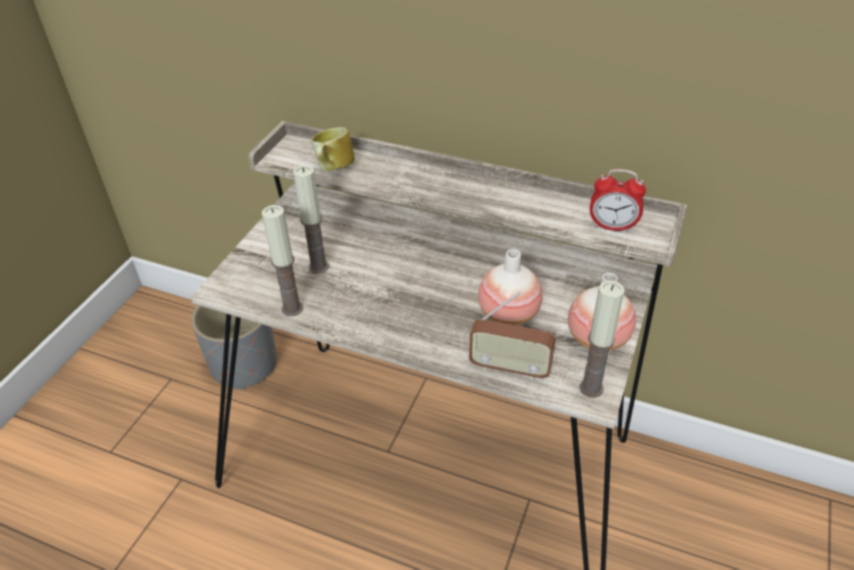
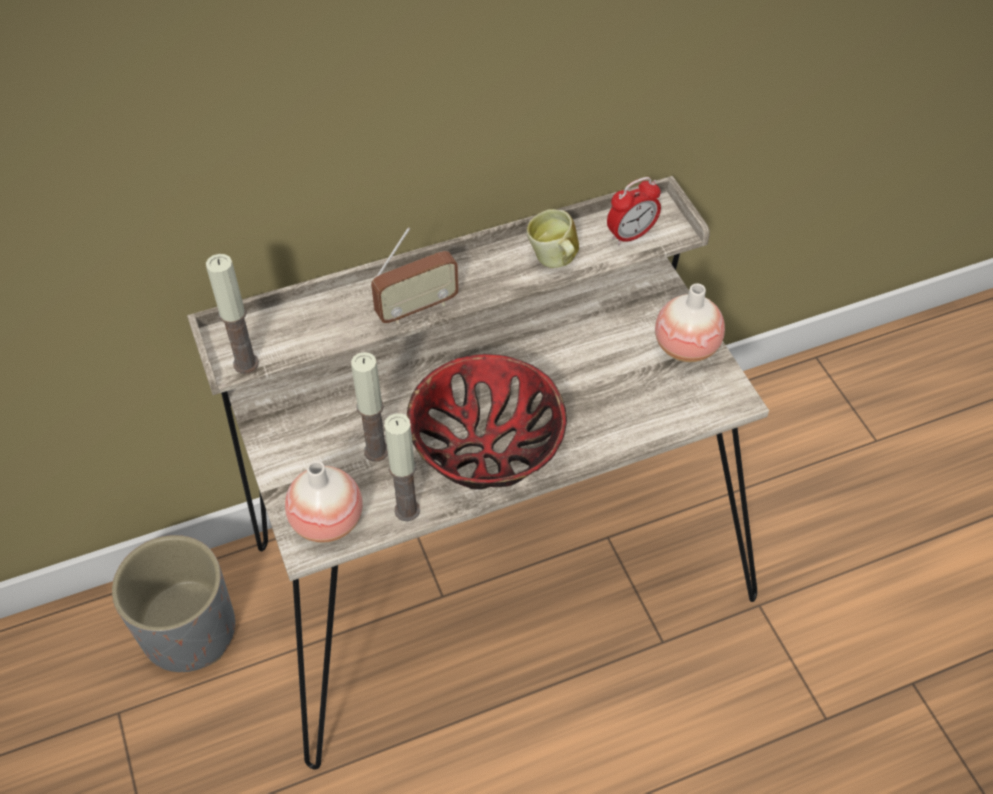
camera: 45 degrees left, 10 degrees up
(332, 169) = (310, 338): mug -> mug (554, 261)
(384, 305) = (485, 444): none -> bowl
(508, 314) = (597, 375): vase -> vase (327, 521)
(509, 368) = (652, 424): radio -> radio (417, 308)
(591, 388) = (725, 394): candle -> candle (246, 363)

